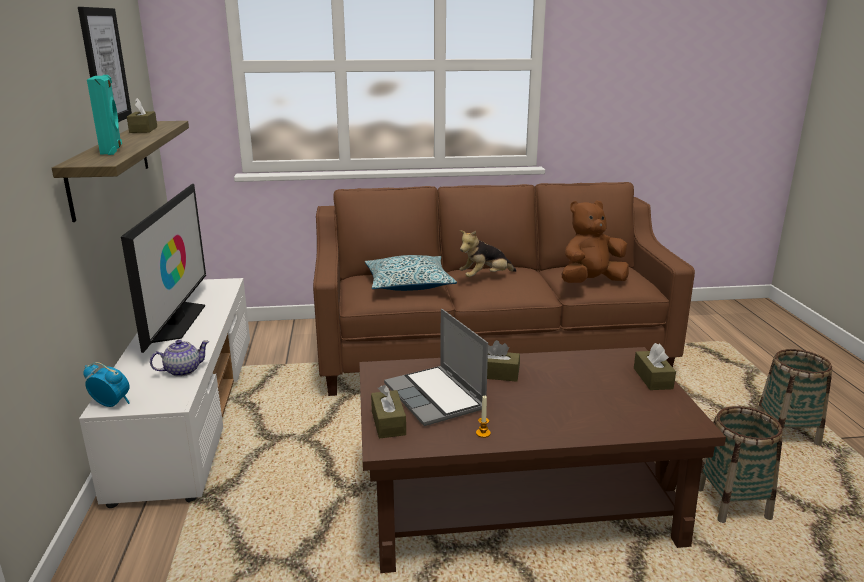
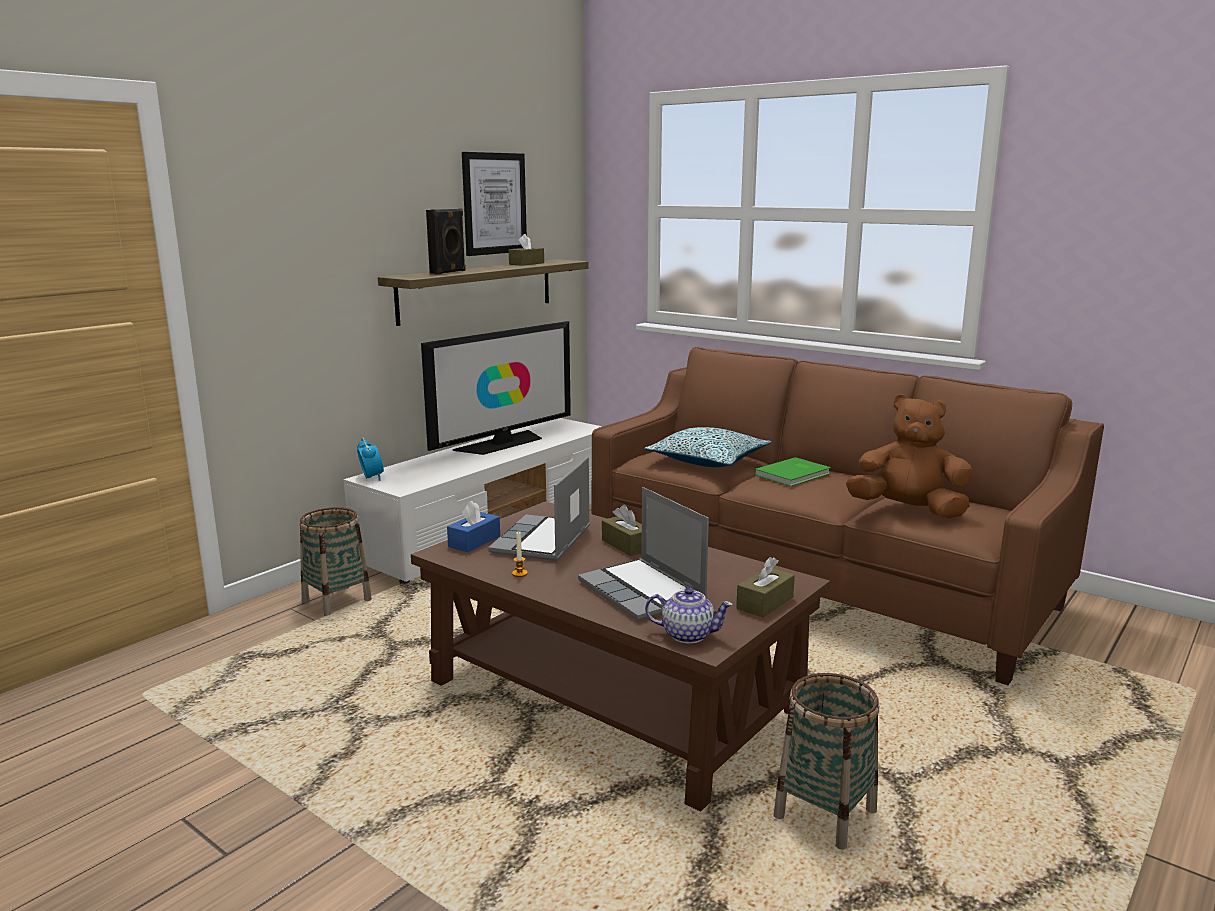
camera: 45 degrees right, 5 degrees down
(112, 150) = (449, 272): turquoise speaker -> black speaker
(182, 371) = (443, 473): teapot -> teapot (687, 634)
(388, 423) = (474, 541): brown tissue box -> blue tissue box
(485, 277) = (794, 474): plush toy -> green book
(583, 405) = (644, 591): none -> laptop
(786, 433) = (1061, 807): basket -> basket (336, 601)

